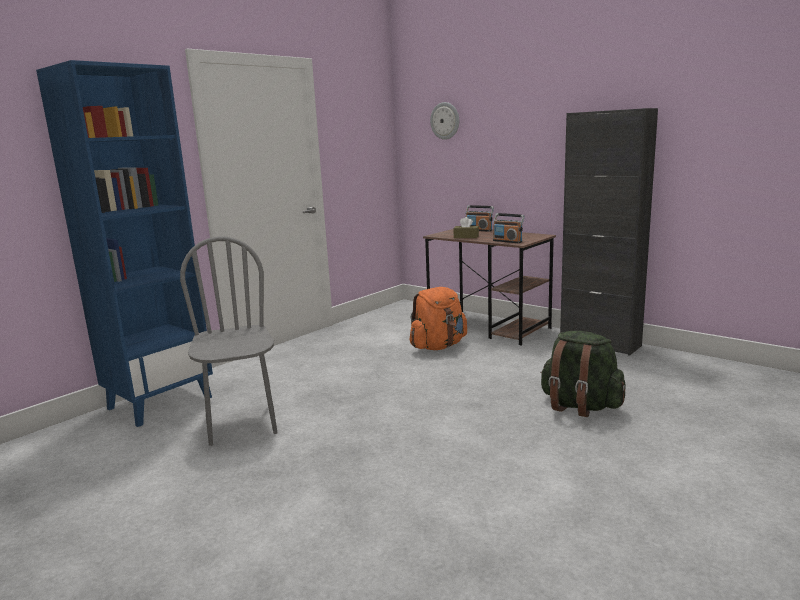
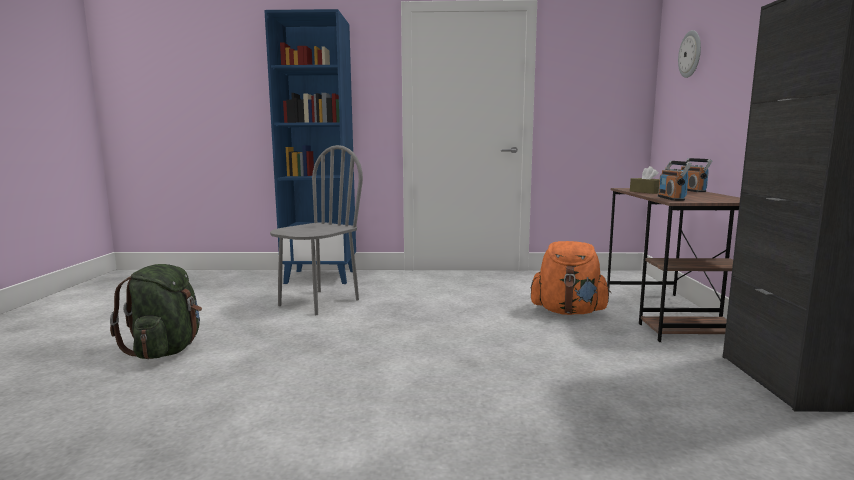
camera: 50 degrees right, 5 degrees down
(579, 406) = (563, 417): green backpack -> green backpack (166, 350)

